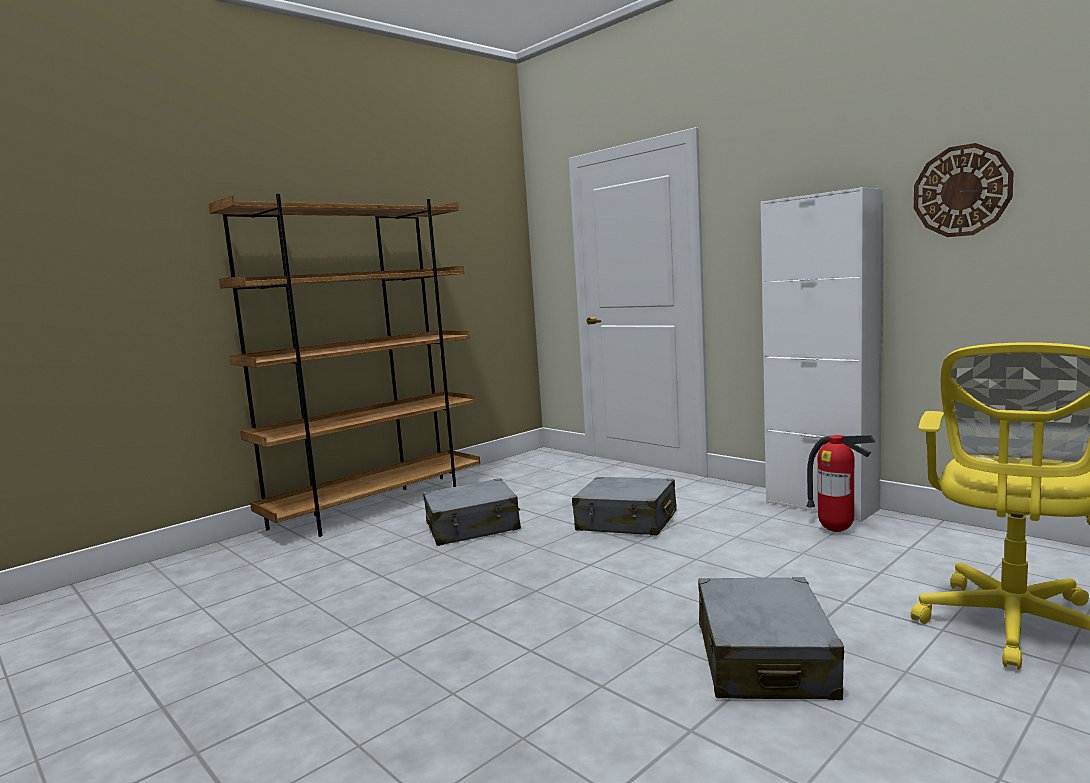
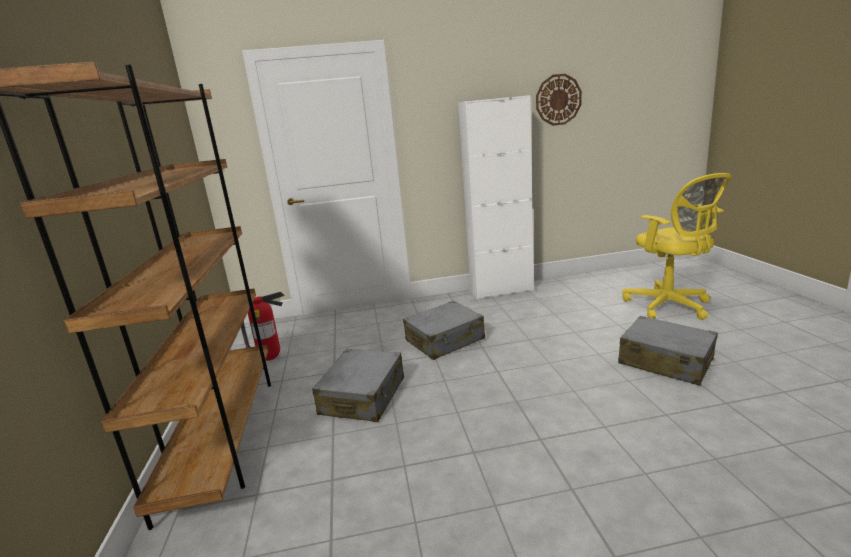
camera: 55 degrees left, 10 degrees up
(836, 530) = (536, 298): fire extinguisher -> fire extinguisher (271, 358)

